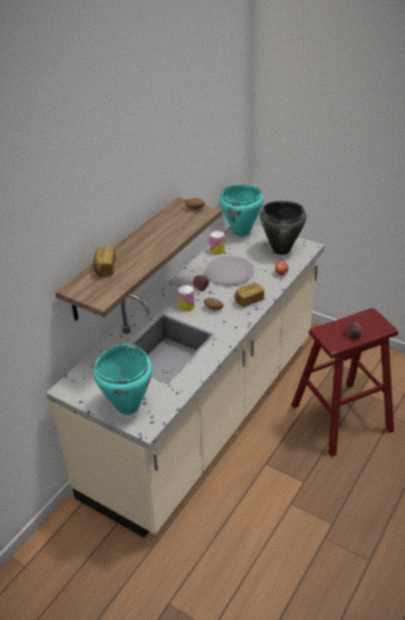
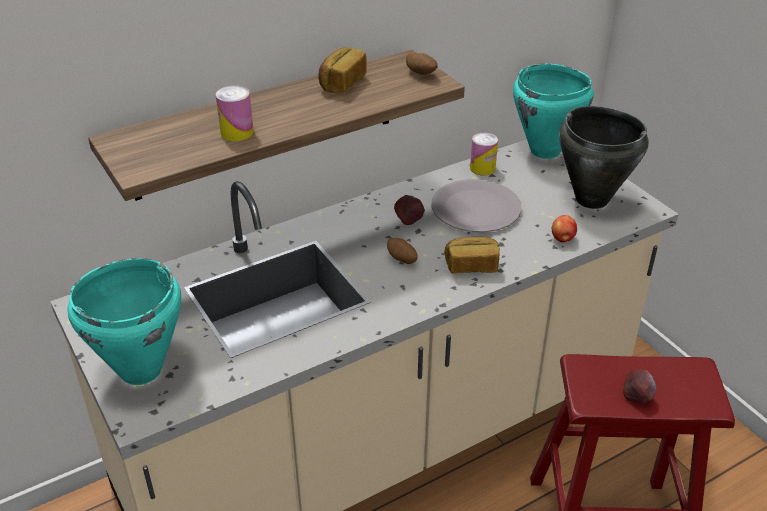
camera: 25 degrees right, 0 degrees up
(105, 268) = (192, 124): bread -> bread (341, 83)
(186, 306) = (362, 241): can -> can (237, 132)

